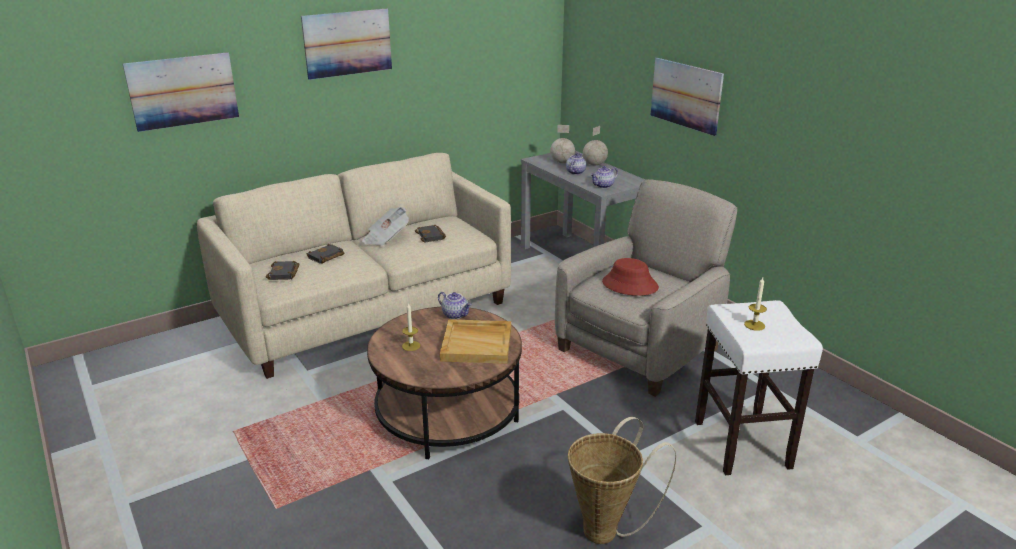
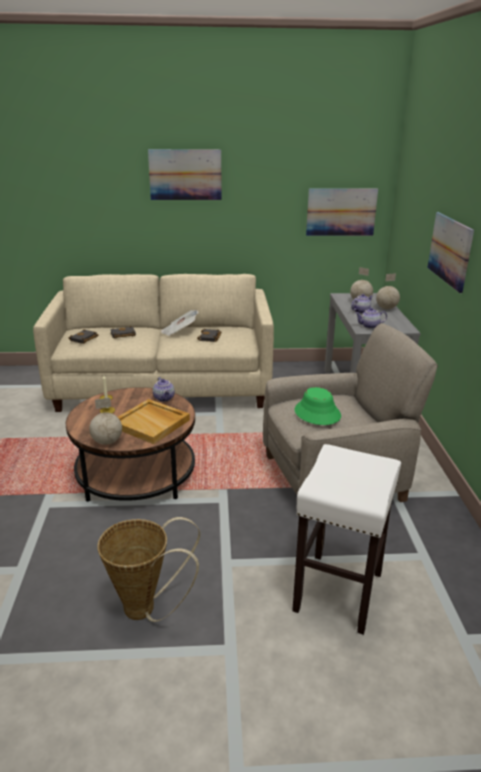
camera: 30 degrees right, 0 degrees up
(183, 91) = (57, 196): picture -> picture (341, 212)
(456, 377) = (106, 442): none -> globe
(629, 285) = (317, 413): red hat -> green hat
(754, 325) = (340, 473): candle -> none

